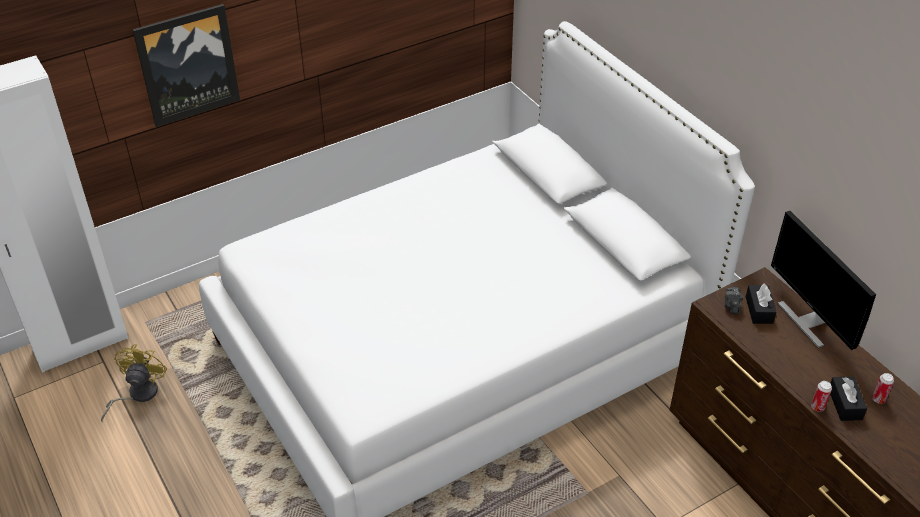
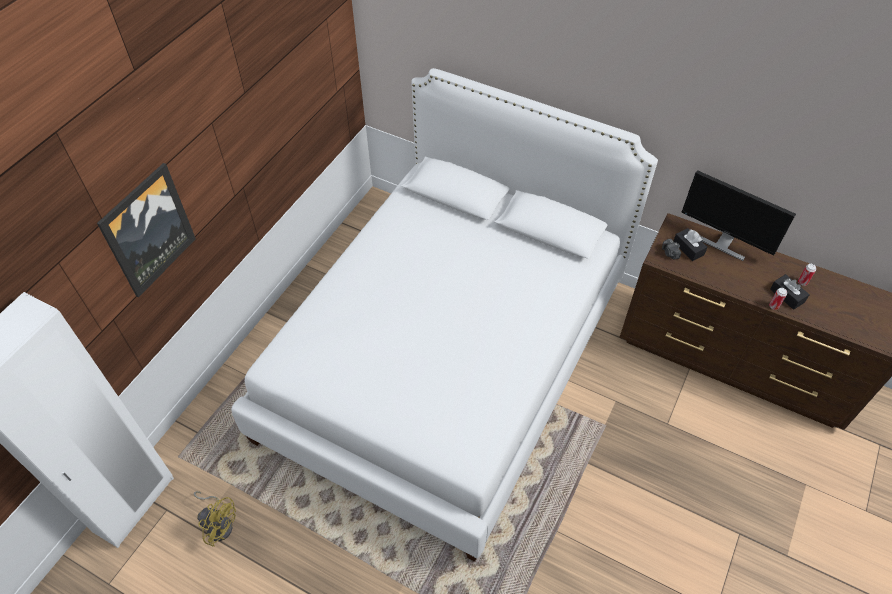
camera: 30 degrees left, 10 degrees up
(137, 395) = (219, 523): yellow fan -> yellow fan turned 135 degrees clockwise

